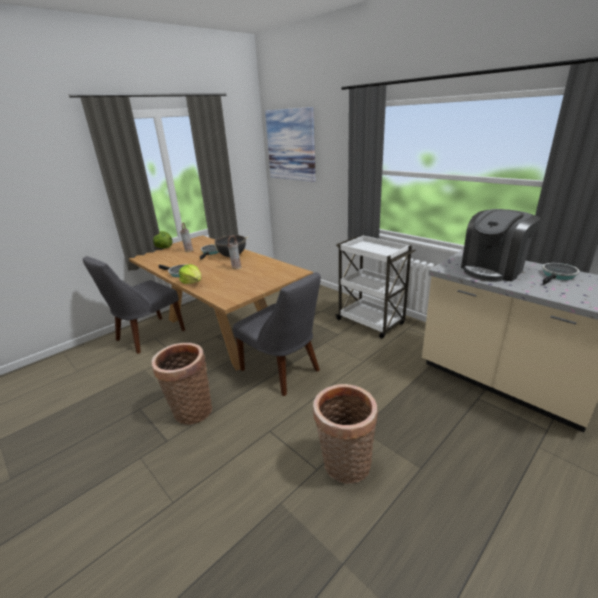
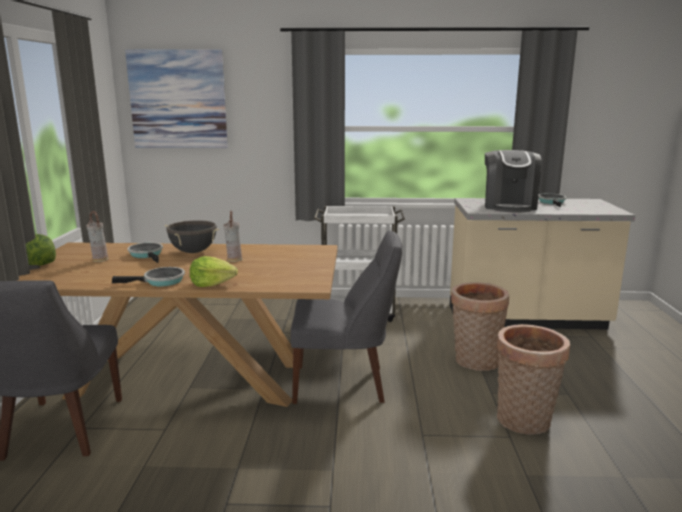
camera: 45 degrees left, 10 degrees down
(190, 411) = (304, 467): basket -> basket (475, 362)

